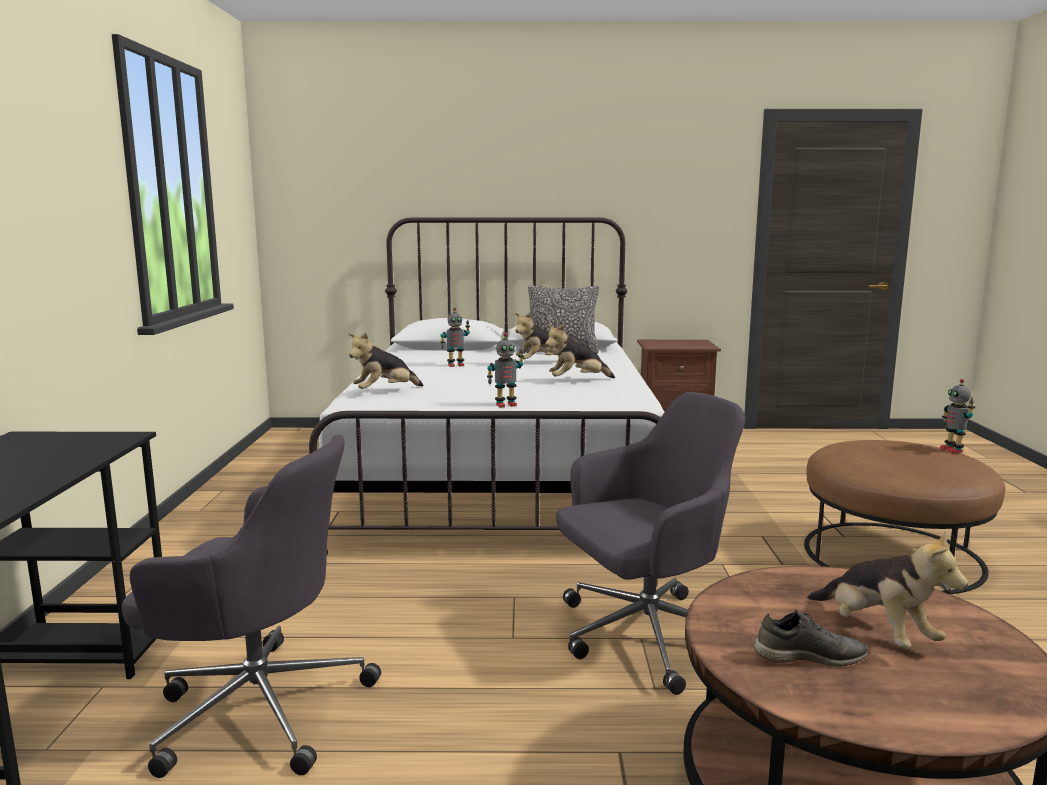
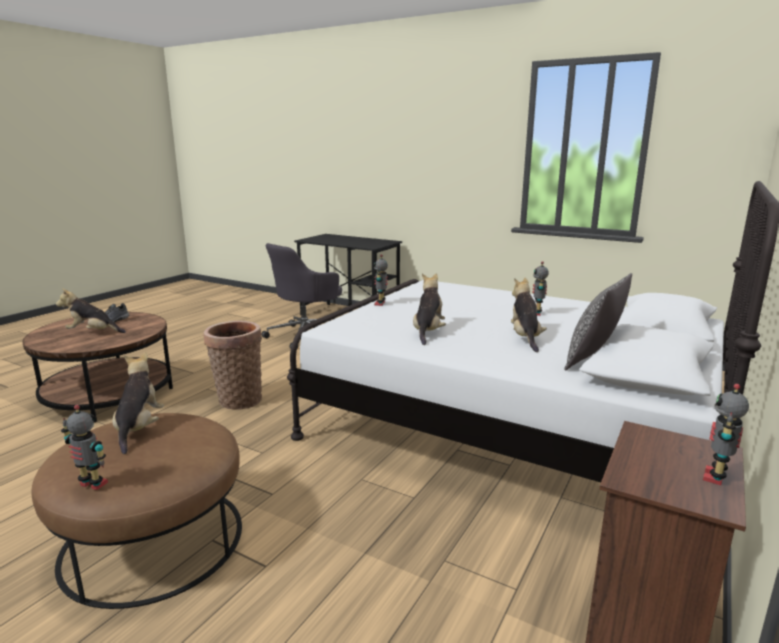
camera: 120 degrees right, 5 degrees up
(384, 392) = (454, 289): plush toy -> plush toy (139, 428)
(644, 636) = (238, 399): grey office chair -> basket
(676, 341) = (716, 477): none -> toy robot

